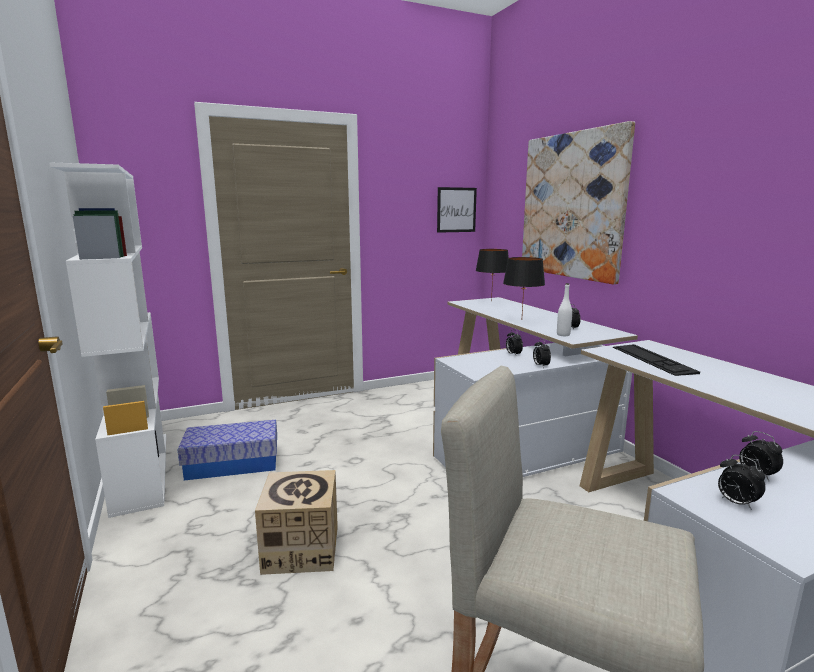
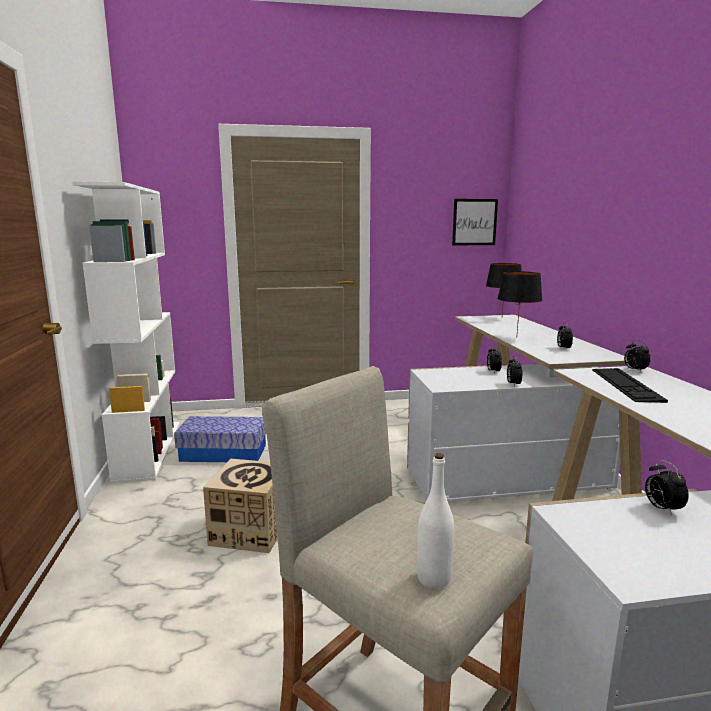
camera: 15 degrees right, 0 degrees up
(563, 335) = (548, 354): white bottle -> white bottle (433, 578)
(572, 206) = (582, 217): picture -> none
(736, 503) = (612, 530): alarm clock -> alarm clock (634, 370)

